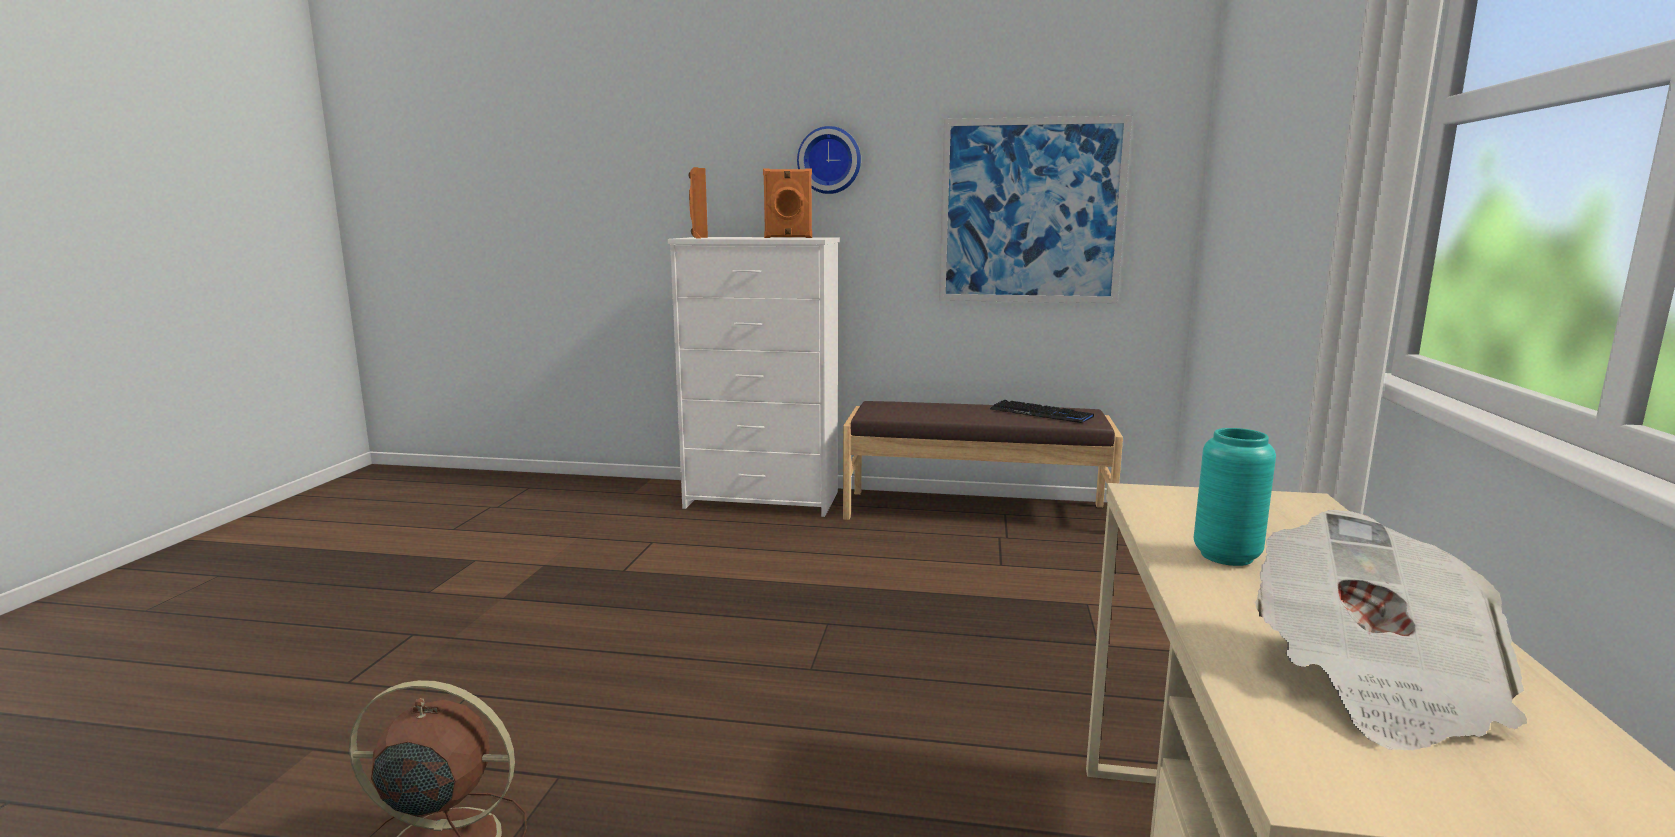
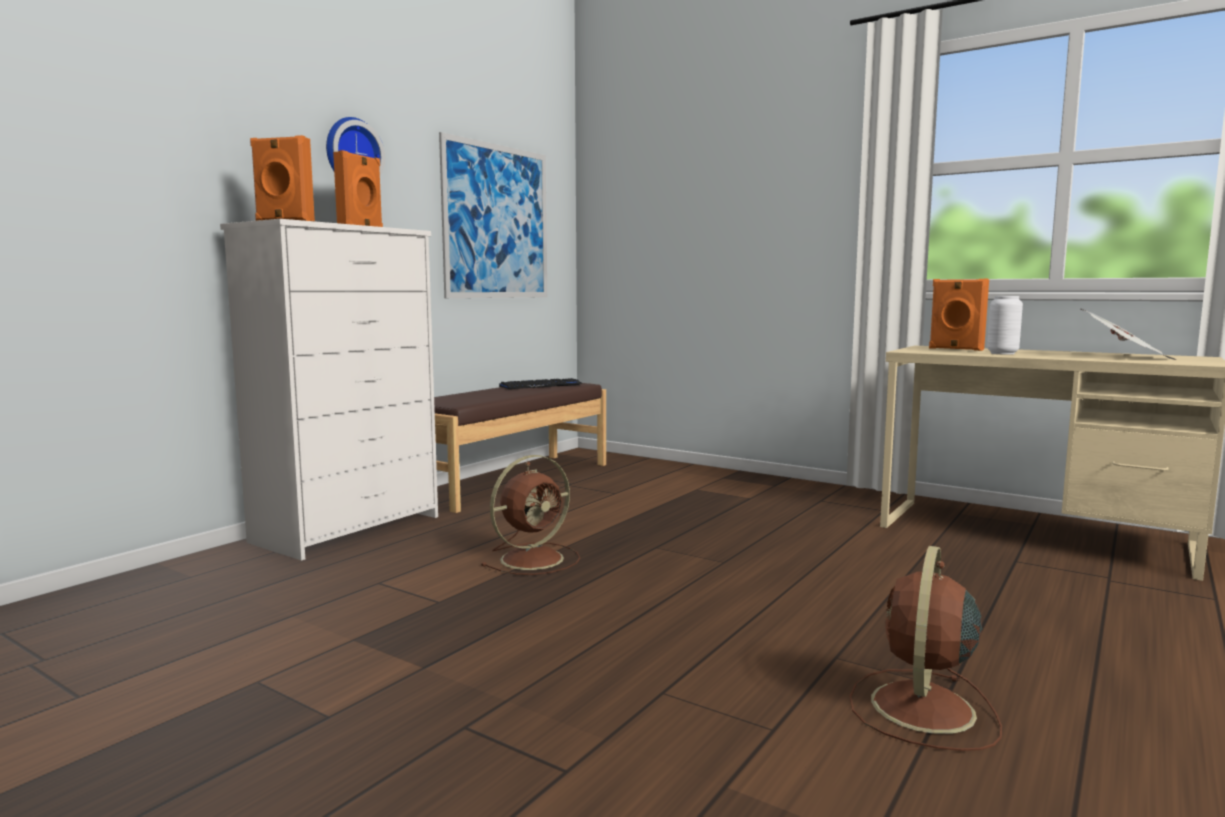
camera: 65 degrees left, 5 degrees down
(746, 578) = (534, 558): none -> brown fan
(1226, 556) = (1002, 353): turquoise vase -> white vase
(1274, 521) = (955, 349): none -> orange speaker

